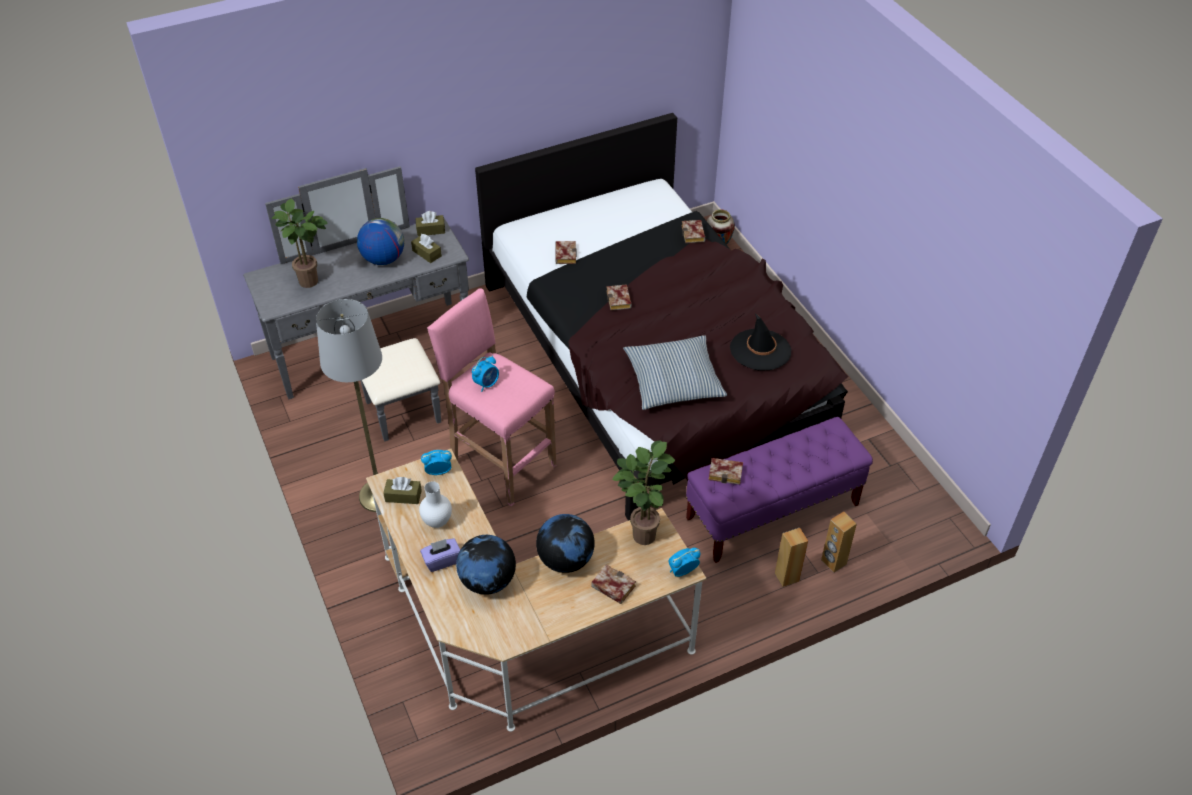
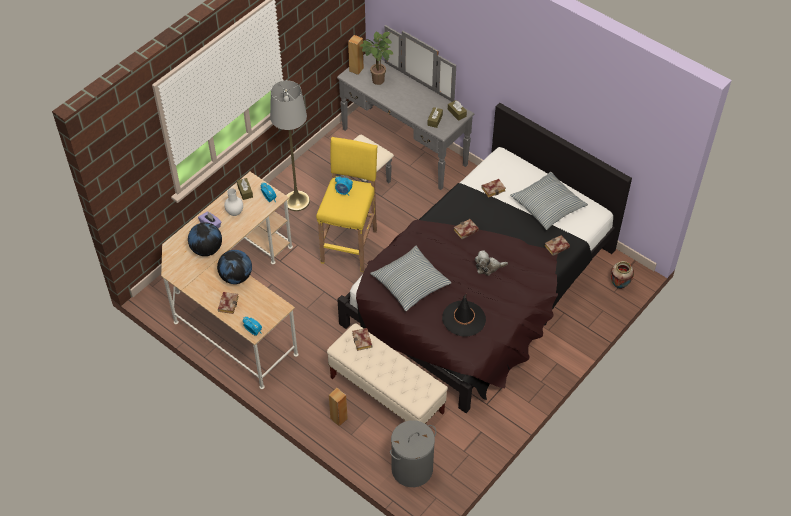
camera: 65 degrees right, 5 degrees up
(383, 259) = (417, 103): globe -> none
(501, 463) = (350, 245): pink stool -> yellow stool
(622, 220) = (547, 205): none -> pillow
(642, 532) = (272, 304): potted plant -> none
(690, 300) = (488, 267): none -> plush toy
(772, 511) = (387, 395): purple bench -> beige bench
(833, 562) = (363, 440): brown speaker -> brown speaker (356, 69)
(898, 526) = (412, 469): none -> grey laundry basket

